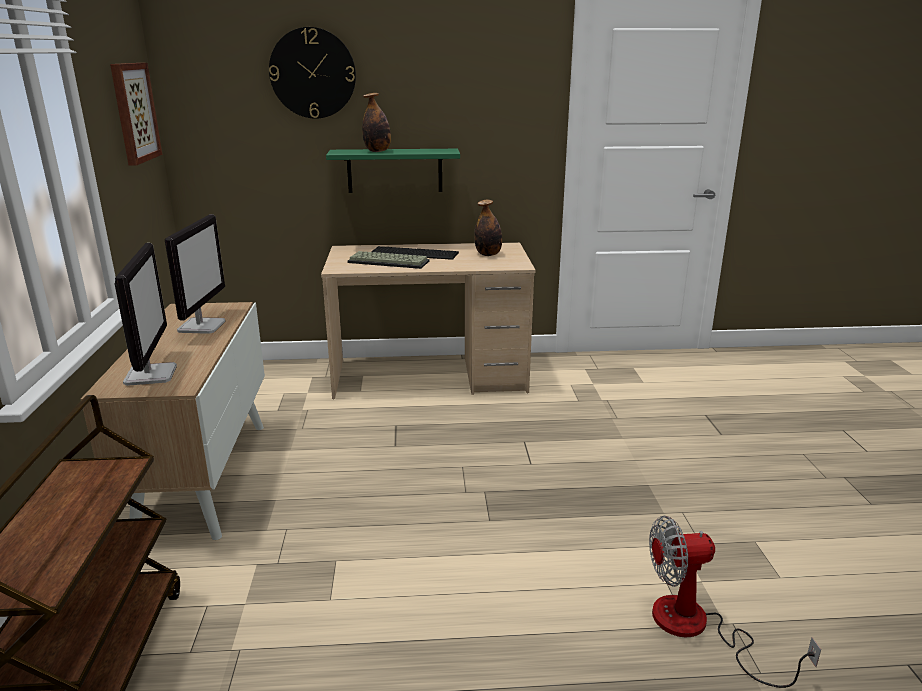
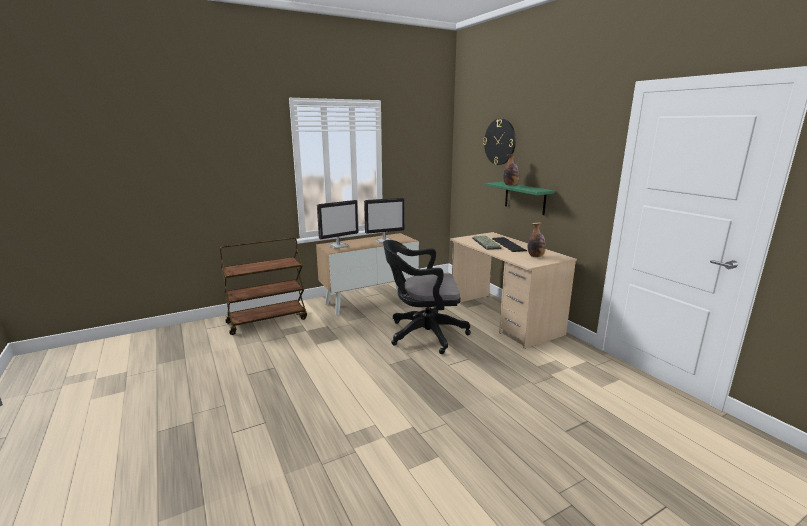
camera: 65 degrees right, 5 degrees down
(134, 112) = (427, 155): picture -> none
(413, 457) = (423, 334): none -> black office chair
(697, 628) = (345, 439): fan -> none

